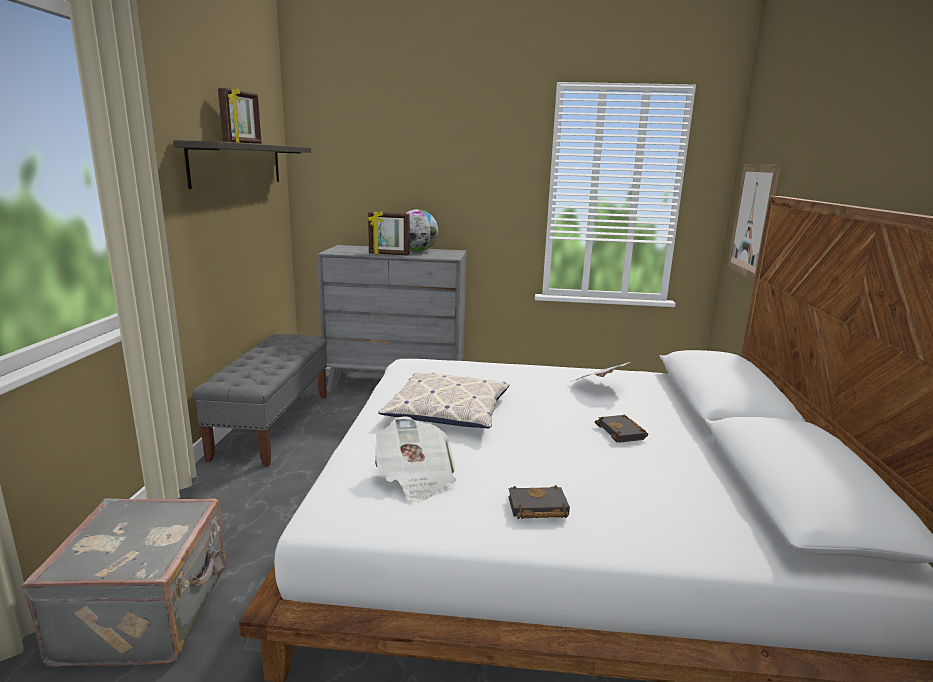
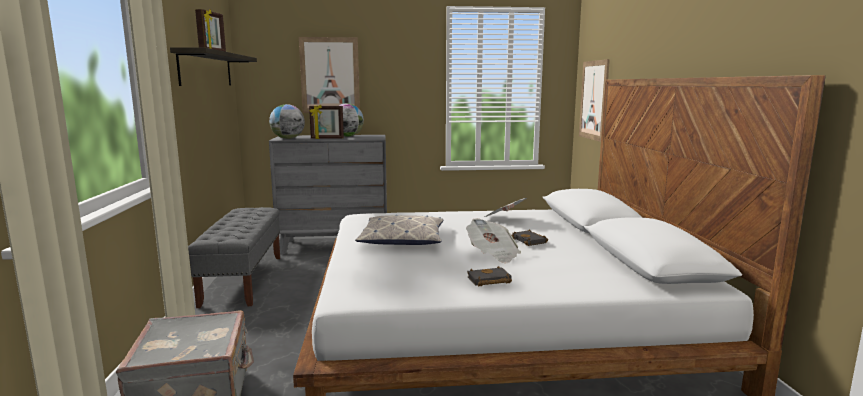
camera: 10 degrees left, 5 degrees down
(342, 251) = (288, 138): none -> globe
(400, 172) = (330, 75): none -> picture
(415, 478) = (398, 274): newspaper -> newspaper (493, 254)

